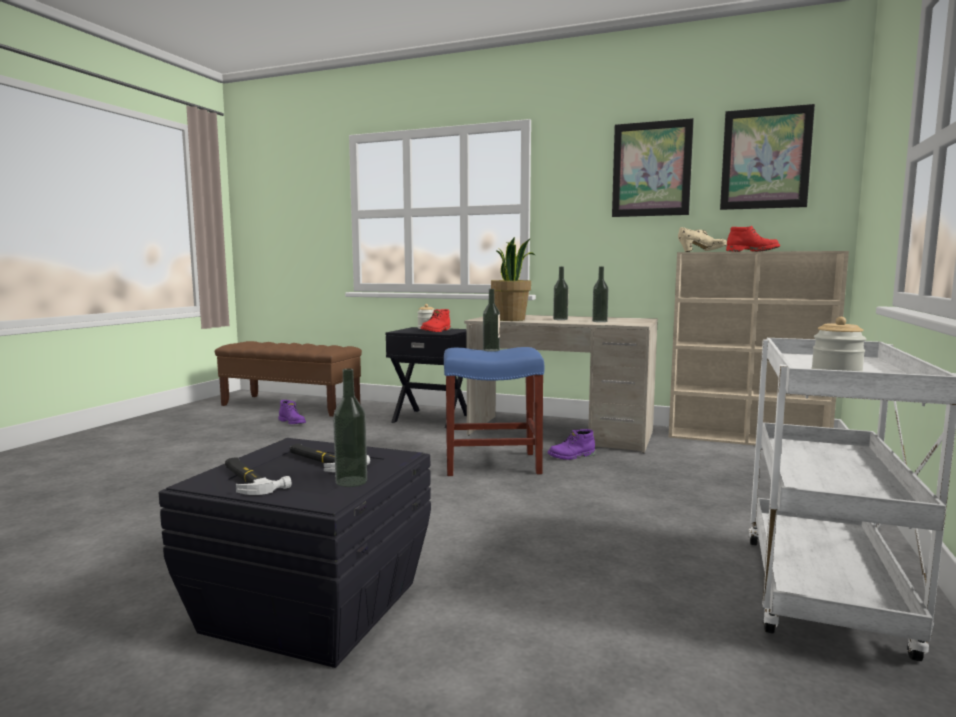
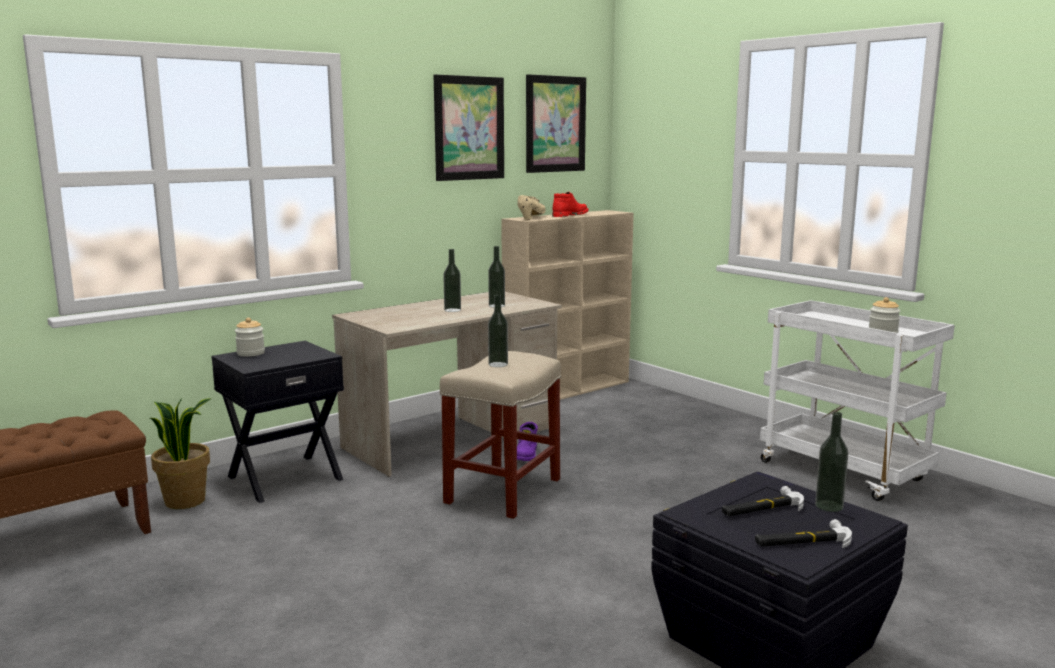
camera: 60 degrees left, 5 degrees up
(293, 422) = (128, 566): purple boot -> none
(436, 331) = (291, 354): red boot -> none
(490, 464) = (503, 491): blue stool -> beige stool
(511, 319) = (420, 321): potted plant -> potted plant (186, 501)

